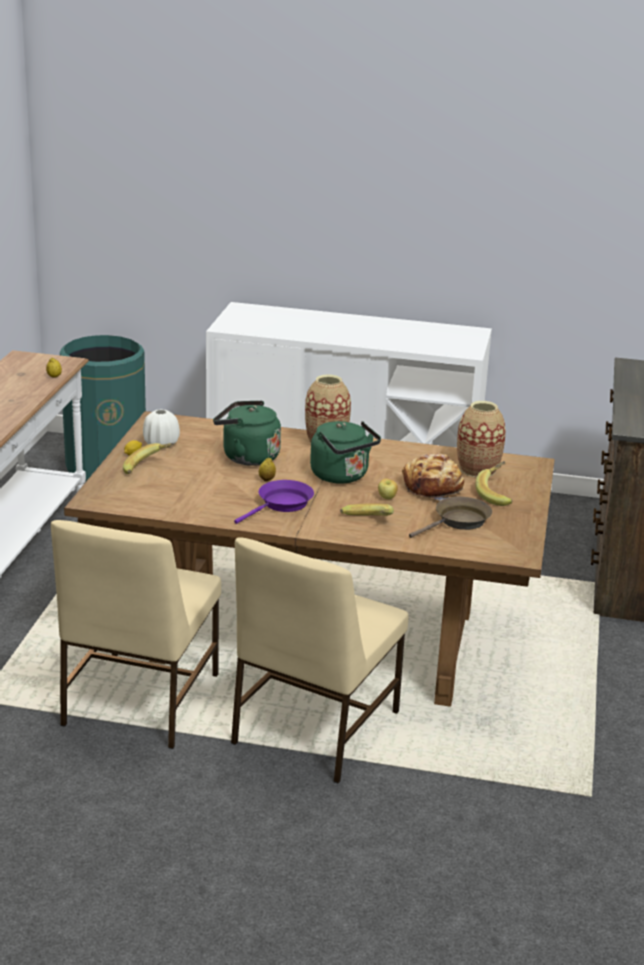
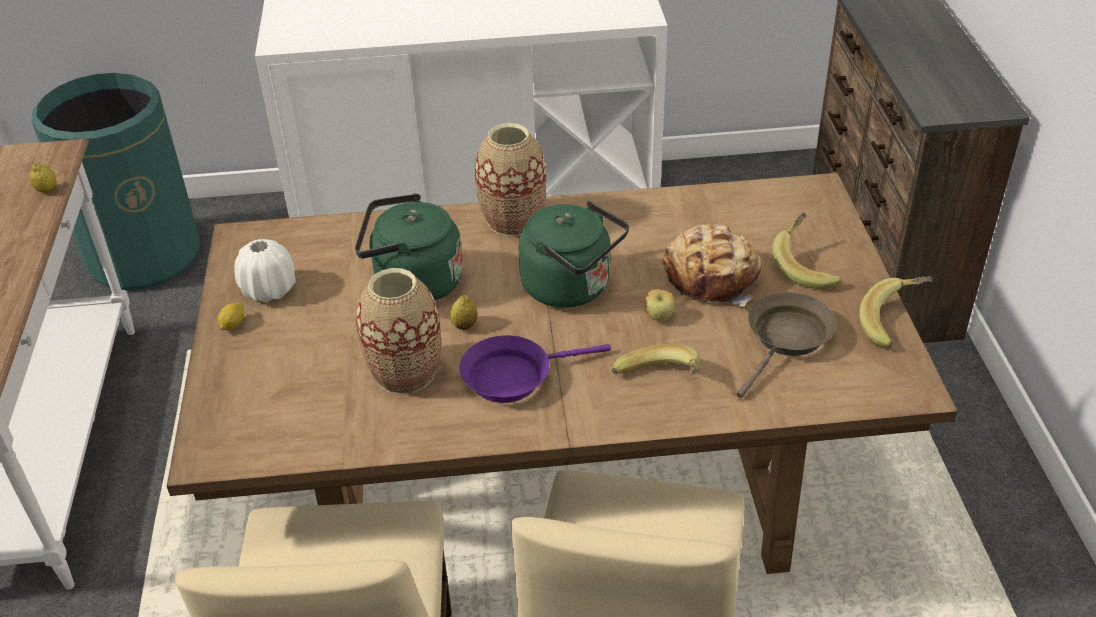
camera: 15 degrees left, 15 degrees up
(148, 469) = (271, 352): banana -> banana (895, 324)
(282, 504) = (514, 376): purple frying pan -> purple frying pan turned 135 degrees counterclockwise
(478, 470) = (751, 222): vase -> vase (405, 373)

